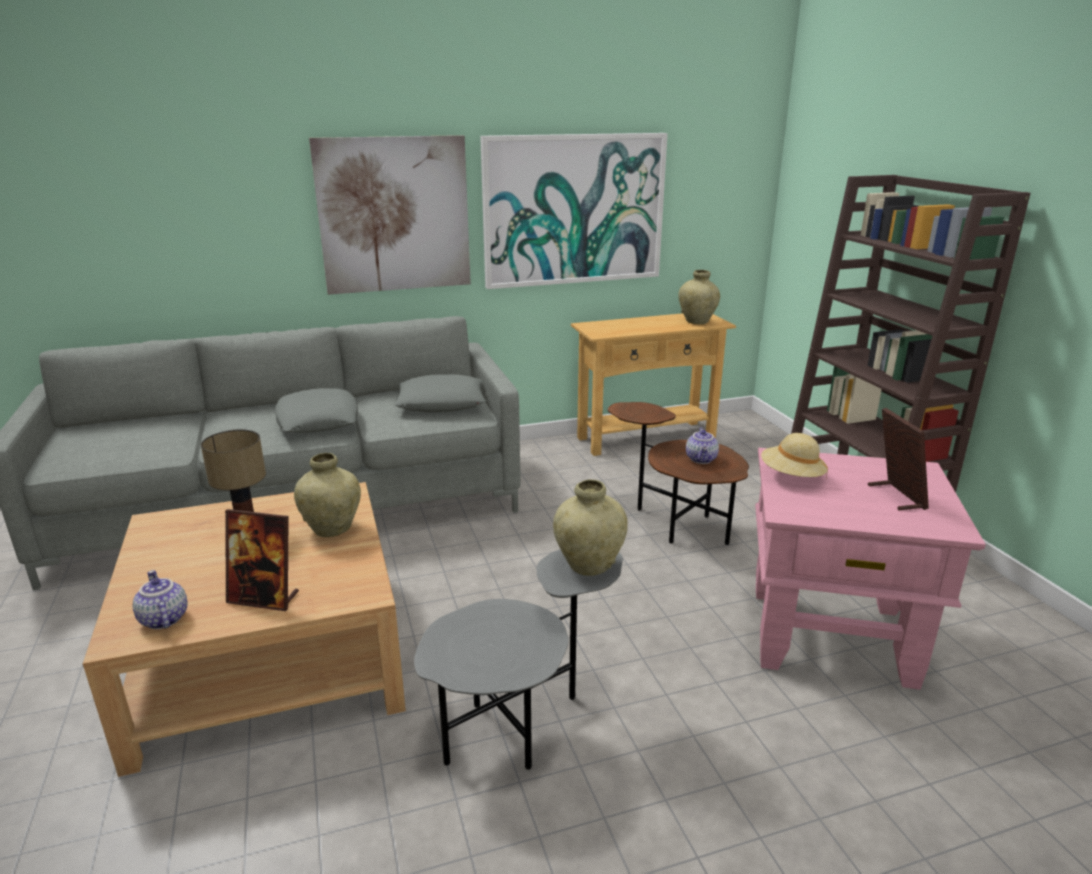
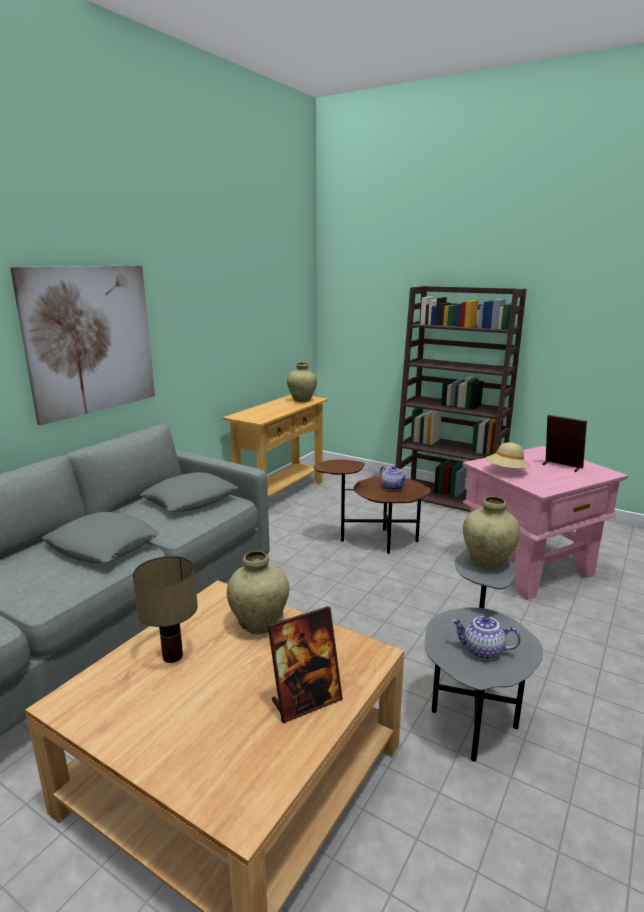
camera: 40 degrees left, 5 degrees down
(162, 619) = (251, 771): teapot -> teapot (482, 651)
(574, 210) = (215, 326): picture -> none

